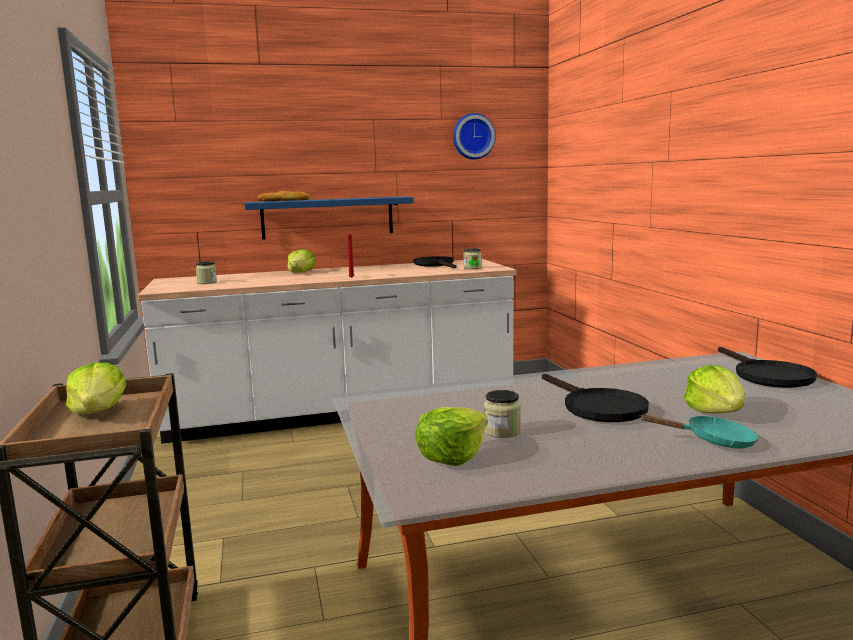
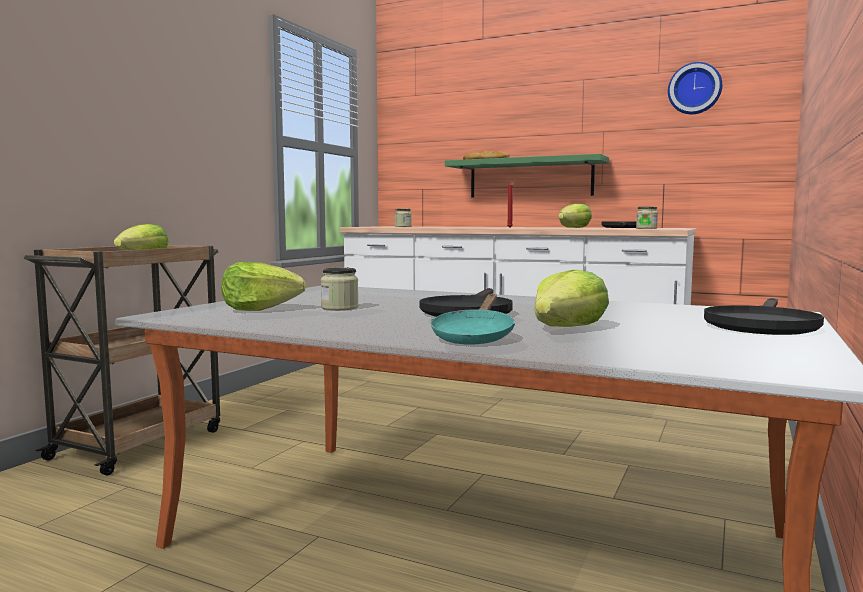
camera: 40 degrees right, 5 degrees down
(301, 272) = (489, 226): lettuce -> lettuce (574, 228)
(327, 217) = (530, 178): blue shelf -> green shelf
(713, 441) = (474, 336): turquoise frying pan -> turquoise frying pan turned 60 degrees clockwise

